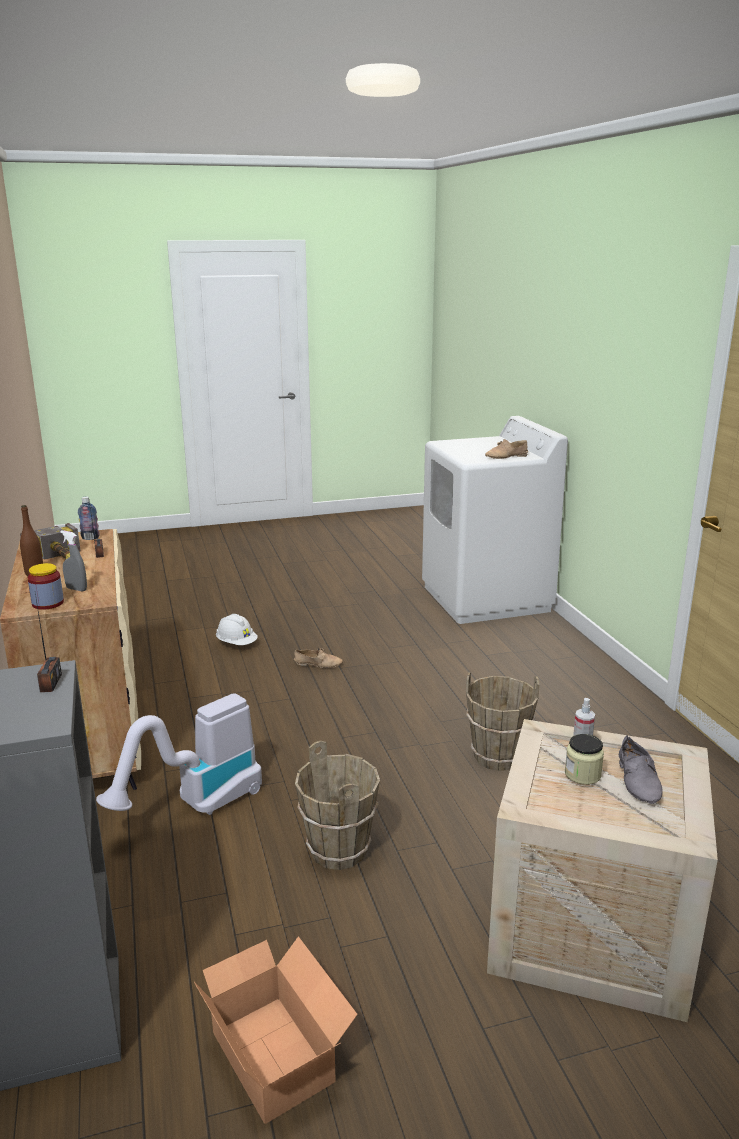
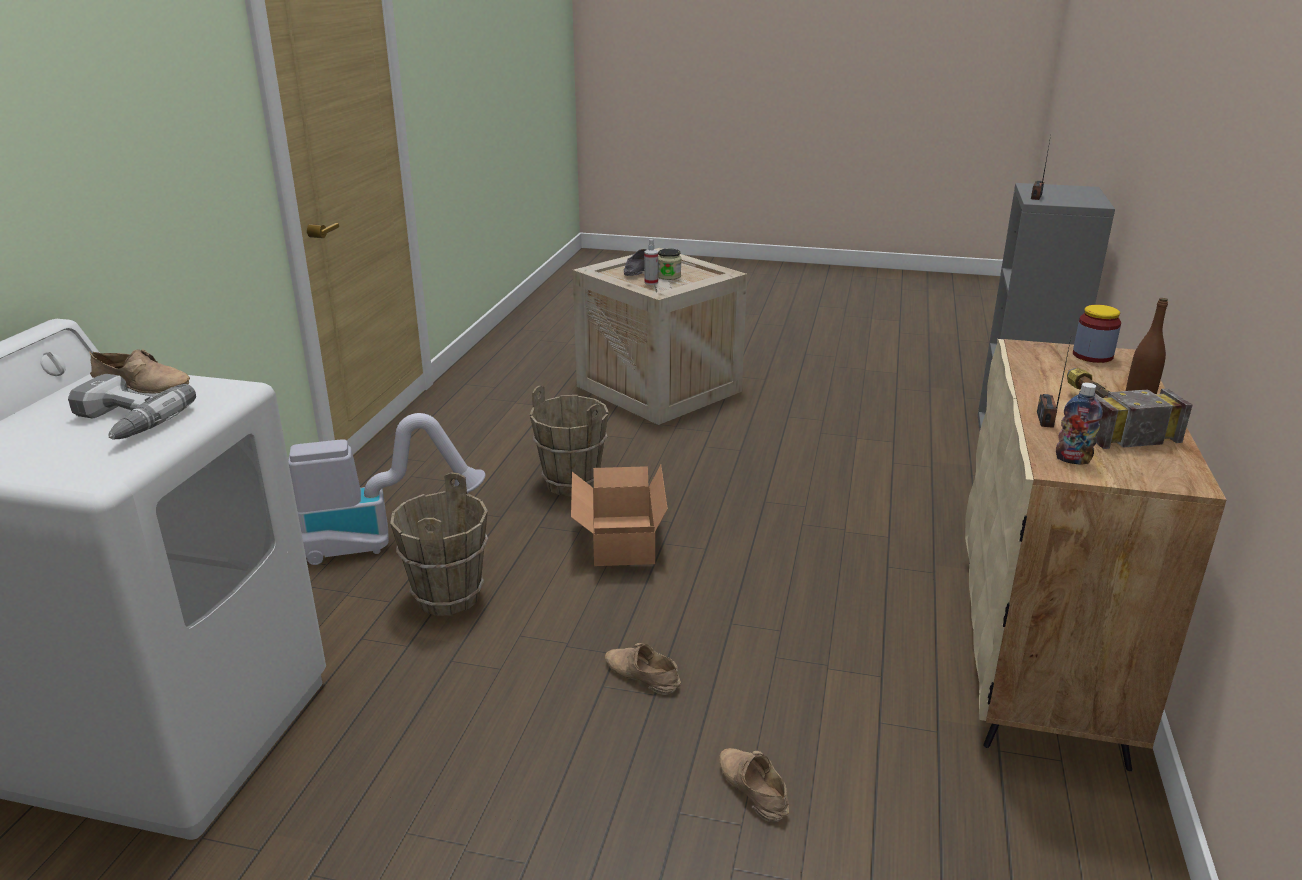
camera: 150 degrees left, 5 degrees up
(76, 589) = (1061, 367): grey spray bottle -> none
(197, 806) = (903, 526): vacuum cleaner -> vacuum cleaner (379, 540)
(236, 643) = (751, 788): white hard hat -> beige shoe
(275, 1052) = (885, 398): cardboard box -> cardboard box (619, 542)
(339, 850) = (786, 462): brown bucket -> brown bucket (447, 597)
(476, 449) = (121, 422): none -> power drill

